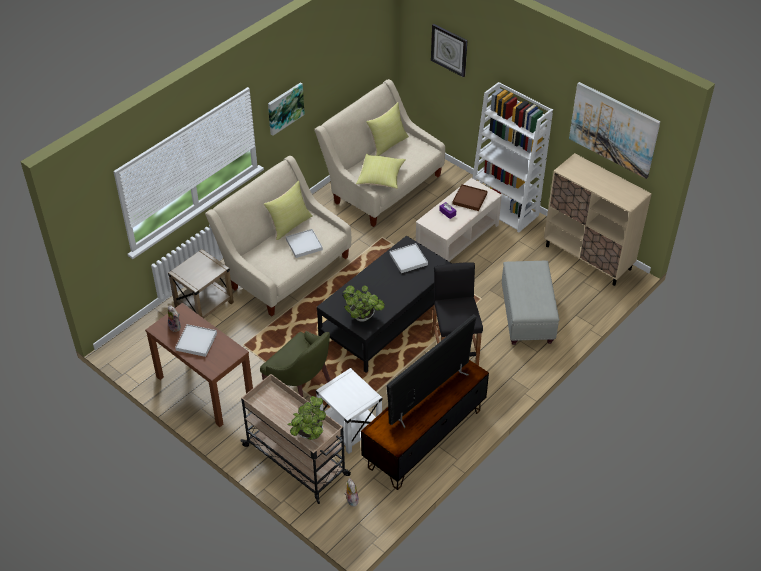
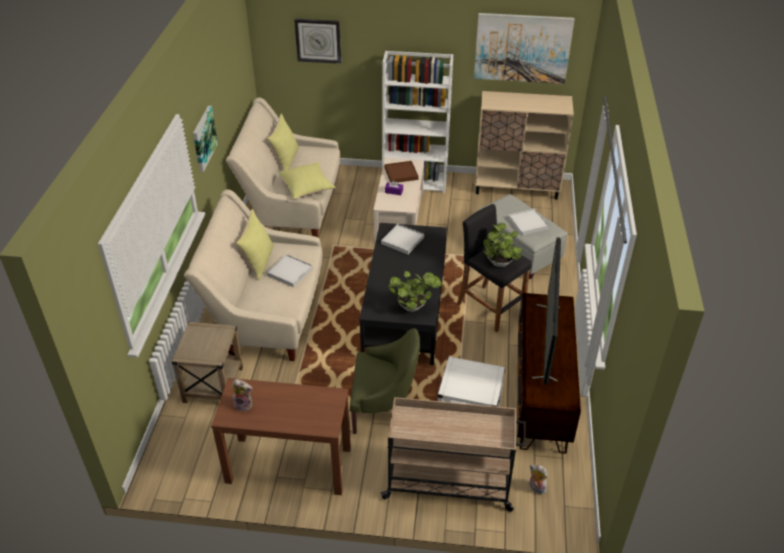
camera: 35 degrees left, 5 degrees down
(196, 342) = (282, 408): white tray -> white tray (528, 223)
(308, 435) = (485, 437): potted plant -> potted plant (500, 264)

